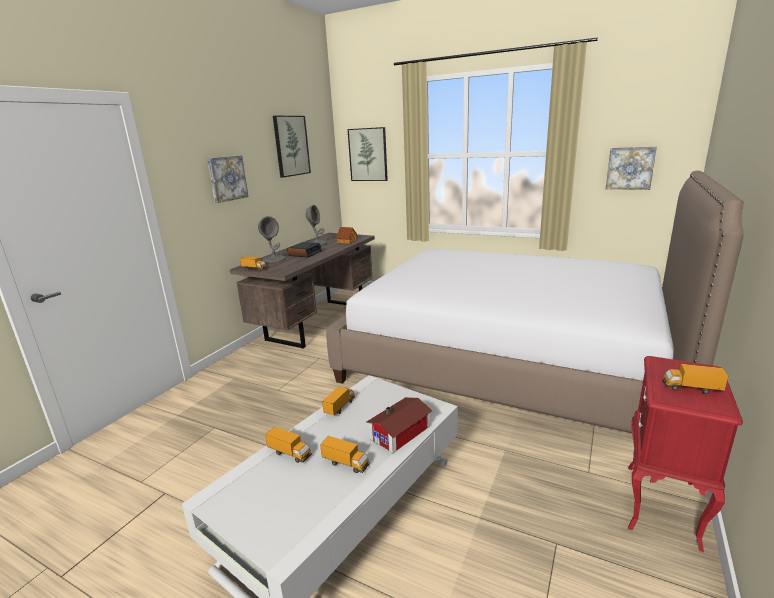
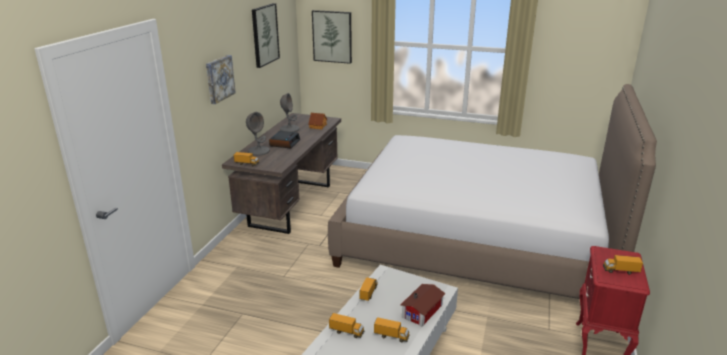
camera: 10 degrees left, 5 degrees up
(630, 168) = (575, 69): picture -> none

